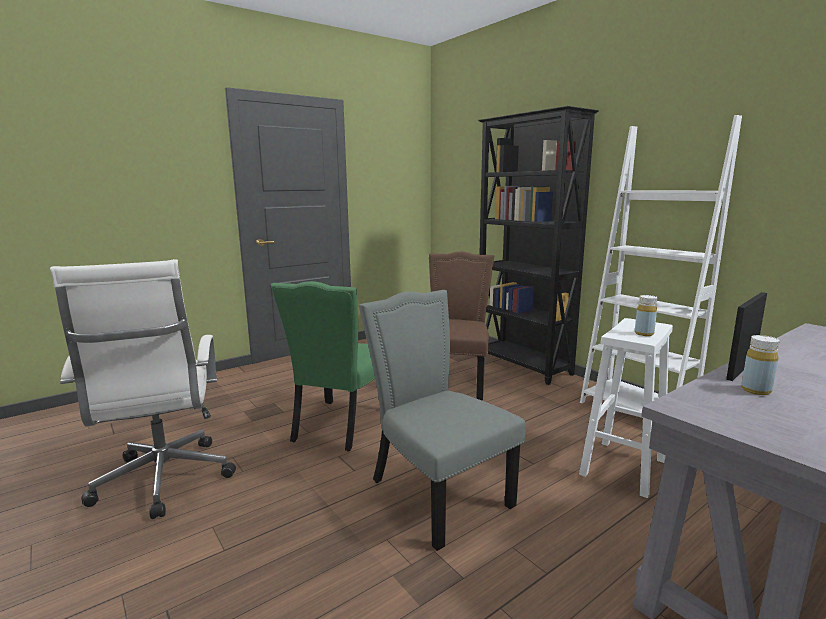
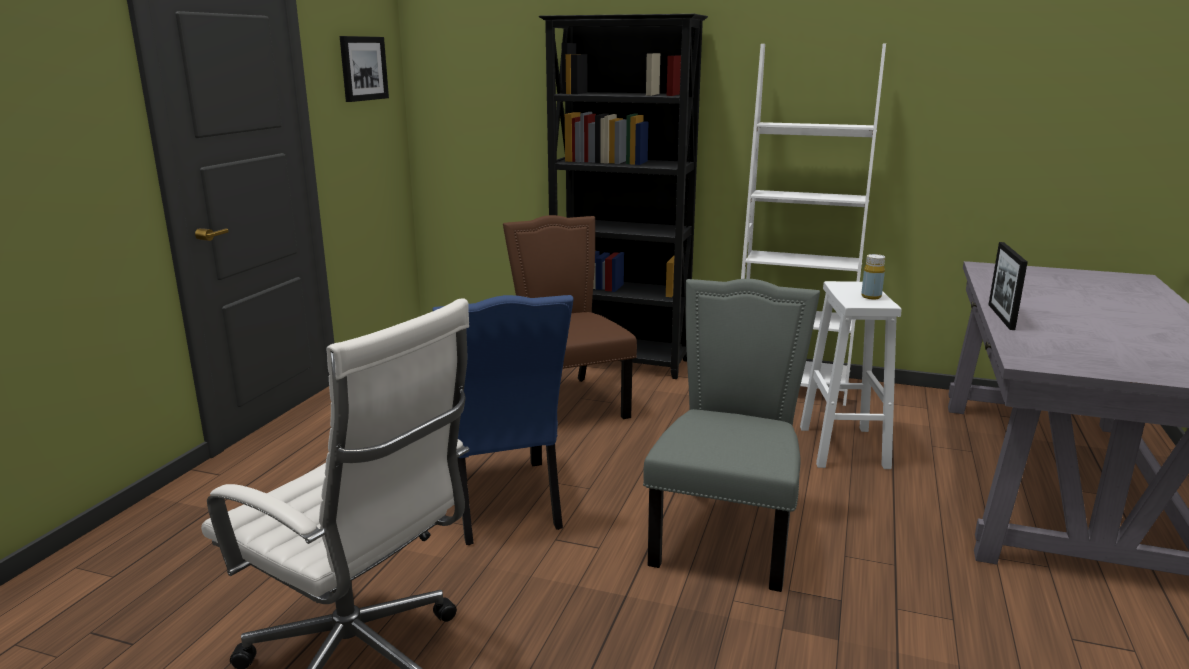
camera: 35 degrees left, 5 degrees up
(342, 423) = (499, 499): green chair -> blue chair
(394, 161) = (363, 68): none -> picture
(439, 496) = (726, 538): grey chair -> grey chair turned 90 degrees clockwise
(756, 390) = (1040, 334): yellow bottle -> none

